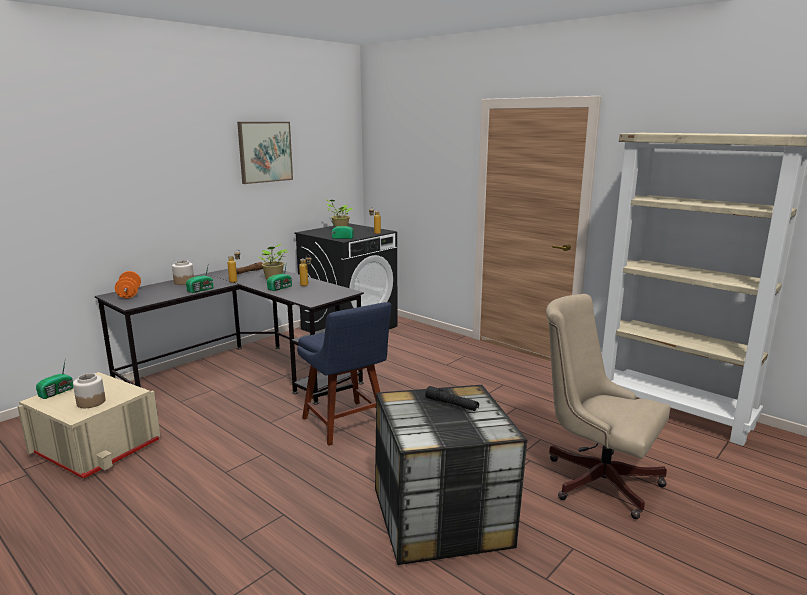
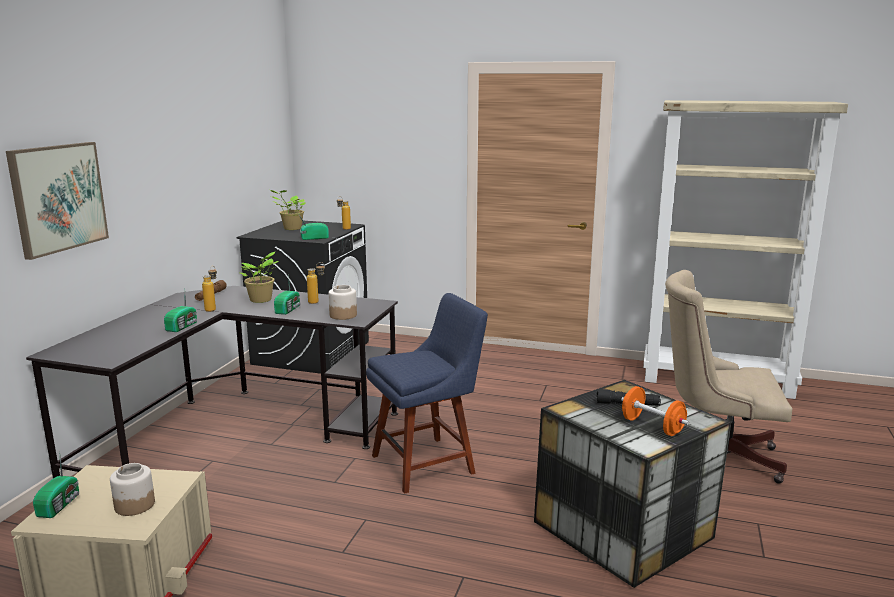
camera: 25 degrees left, 0 degrees up
(129, 294) = (81, 347): orange dumbbell -> orange dumbbell (652, 426)
(184, 282) = (139, 320): jar -> jar (343, 315)
(265, 152) = (201, 131): picture -> picture (58, 198)
(346, 424) = (427, 463): blue chair -> blue chair turned 60 degrees counterclockwise

